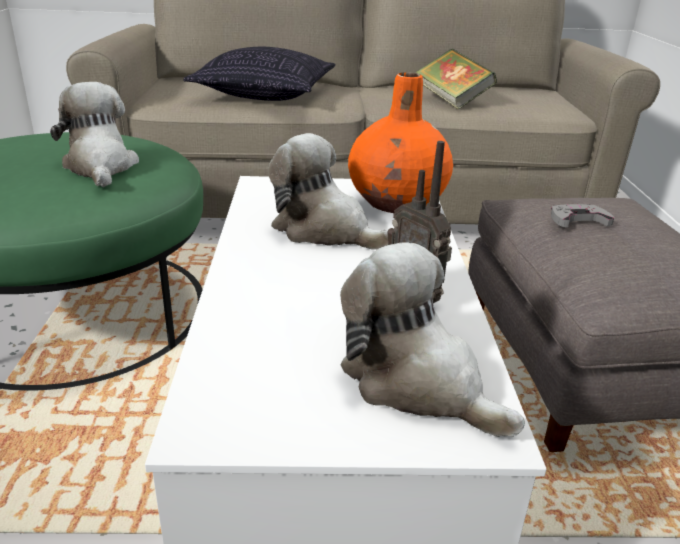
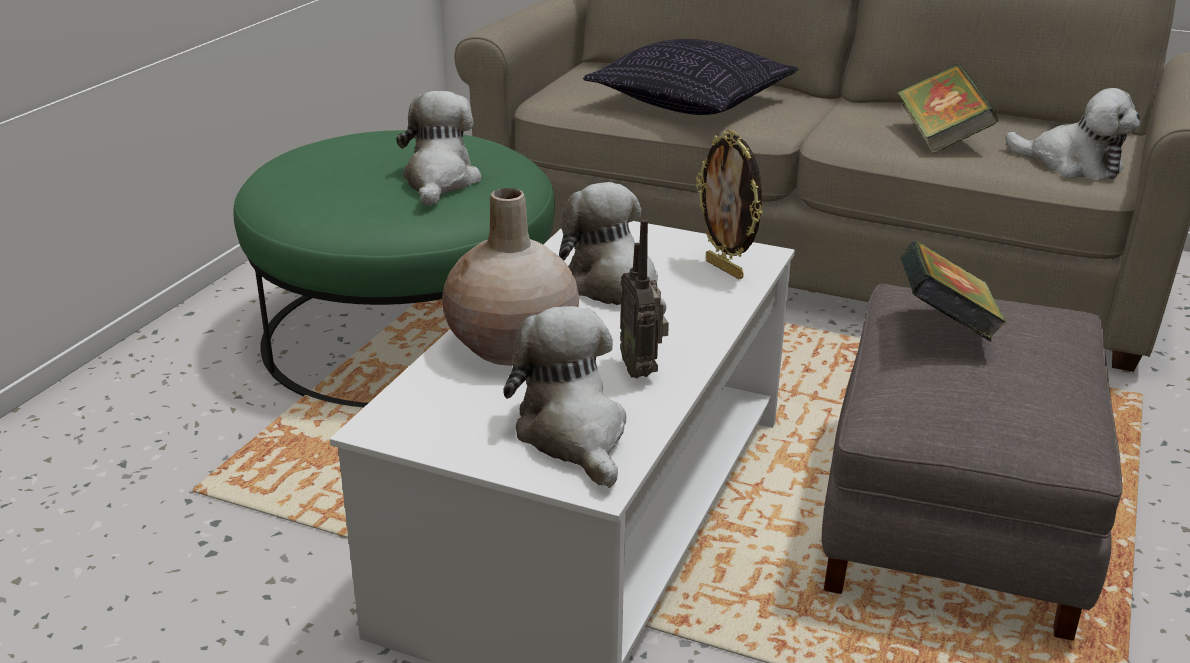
camera: 25 degrees right, 0 degrees up
(277, 301) = (512, 346): none -> beige vase
(398, 202) = (725, 269): orange vase -> picture frame
(543, 108) = (1072, 165): none -> plush toy
(578, 220) = (944, 327): grey game controller -> book

